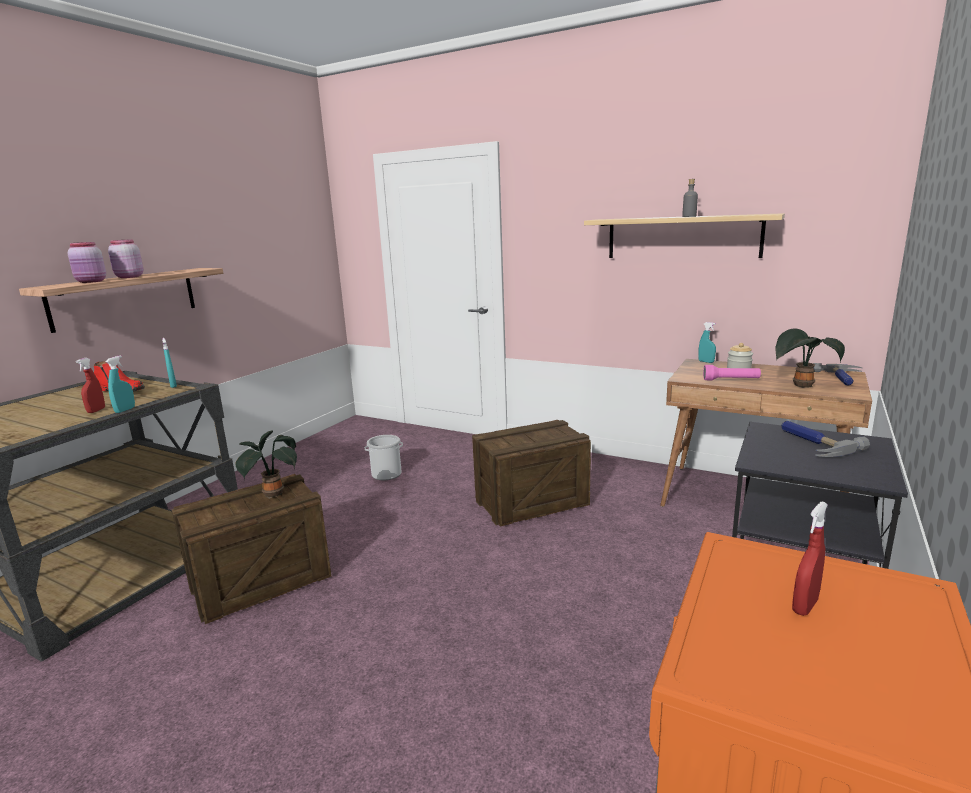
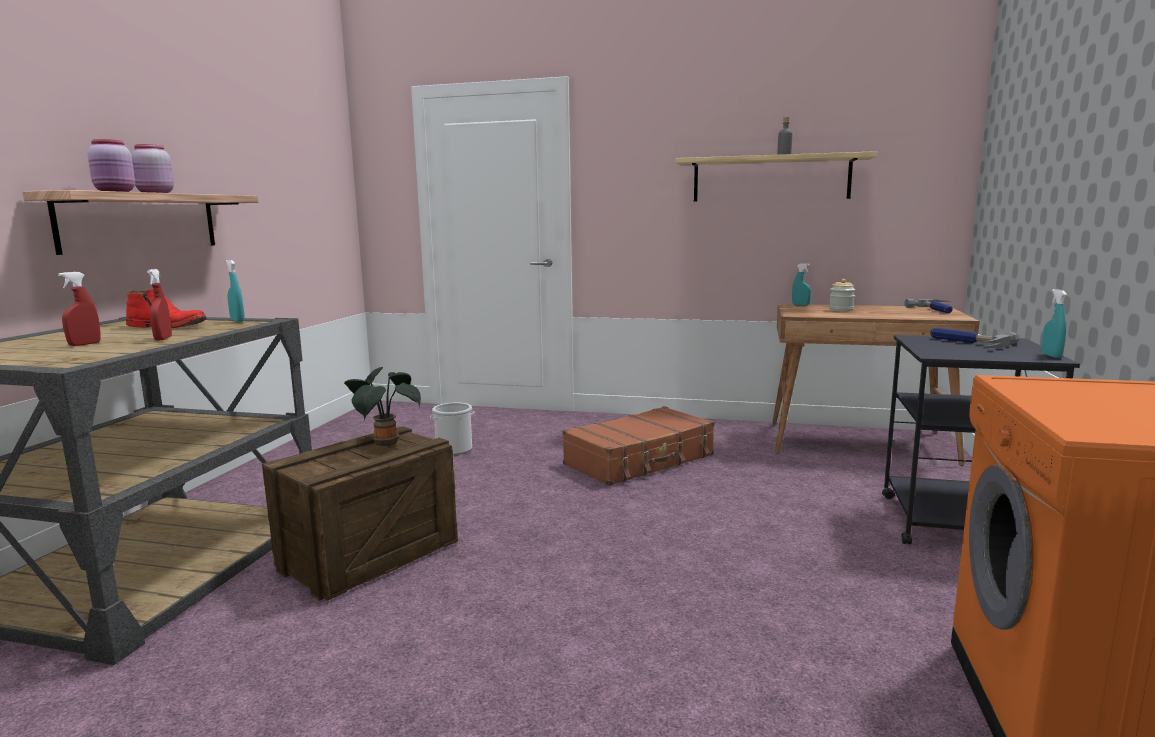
camera: 15 degrees left, 5 degrees down
(125, 410) = (207, 336): turquoise spray bottle -> turquoise spray bottle (1051, 355)
(531, 502) = (640, 460): crate -> brown suitcase
(731, 380) = (840, 314): pink flashlight -> none
(801, 386) = (908, 315): potted plant -> none
(805, 606) = (1113, 400): red spray bottle -> red spray bottle (84, 344)

